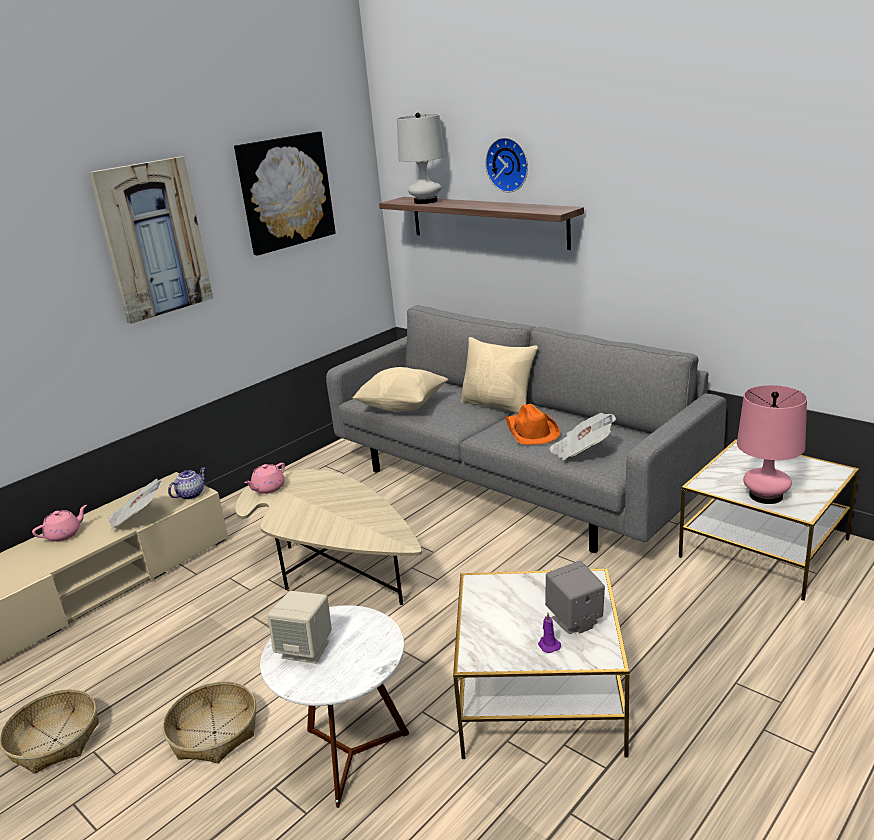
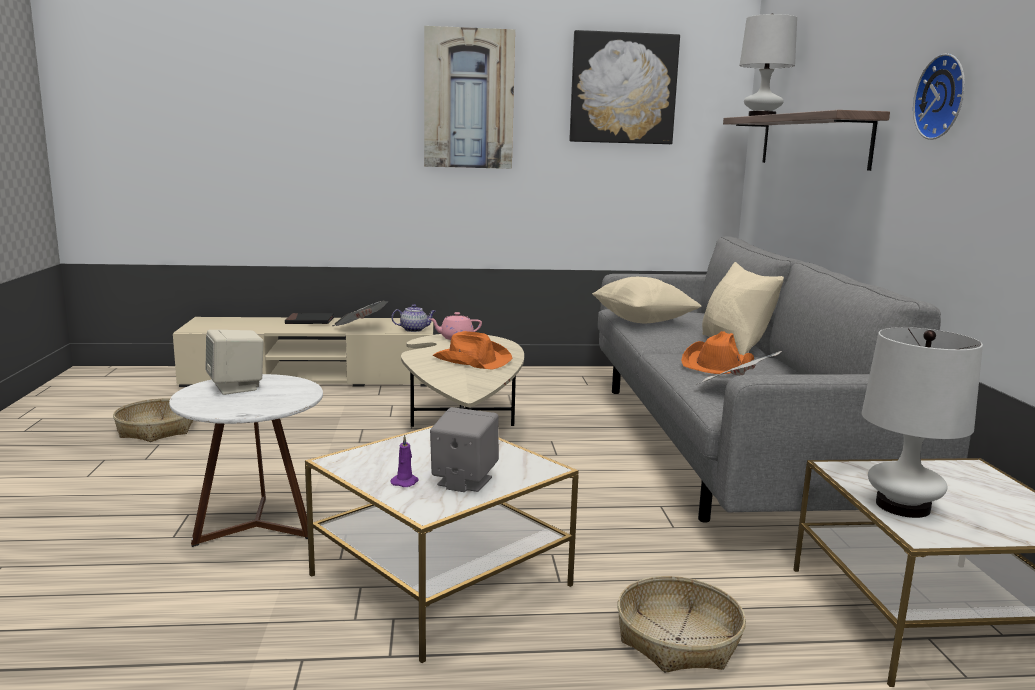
camera: 40 degrees right, 10 degrees down
(64, 534) = (310, 321): pink teapot -> black book
(214, 732) = (221, 470): basket -> basket (677, 639)
(332, 507) = (471, 360): none -> orange hat
(509, 164) = (839, 66): wall clock -> wall clock (944, 97)
(765, 496) = (902, 506): pink table lamp -> white table lamp

